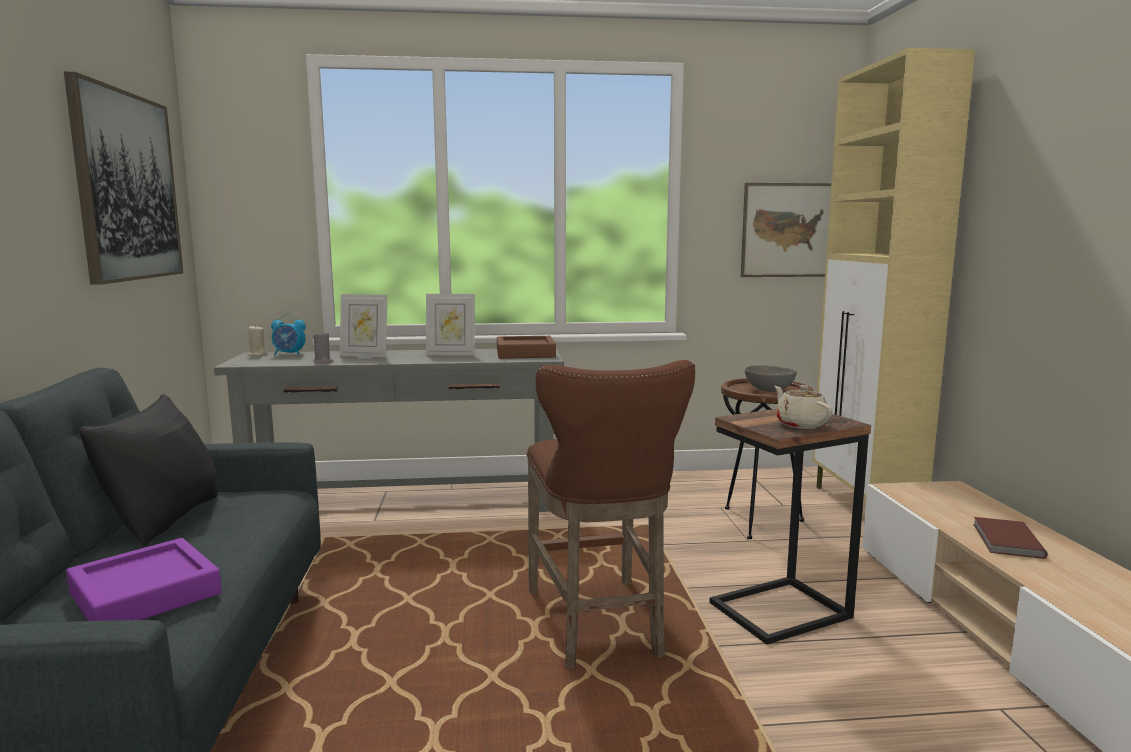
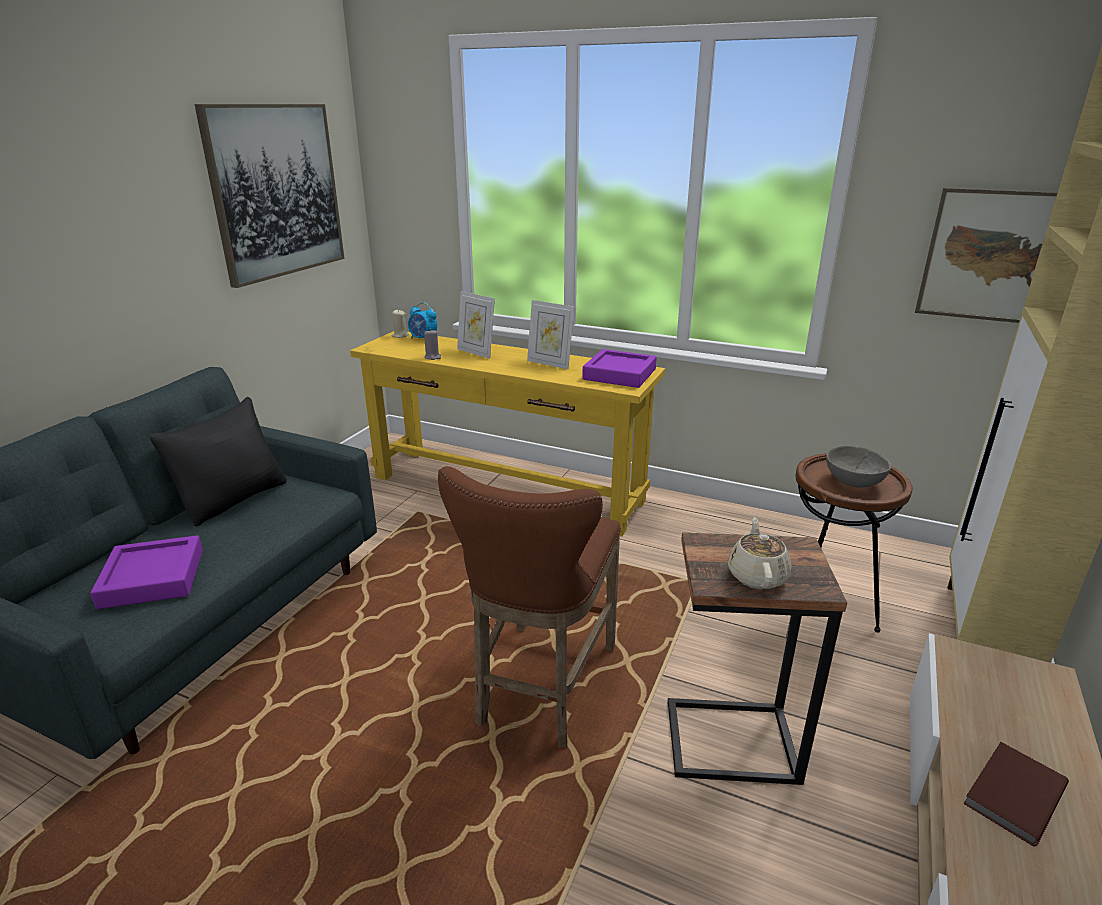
camera: 30 degrees right, 15 degrees up
(404, 503) = (506, 489): grey console table -> yellow console table
(525, 353) = (619, 374): brown tray -> purple tray

